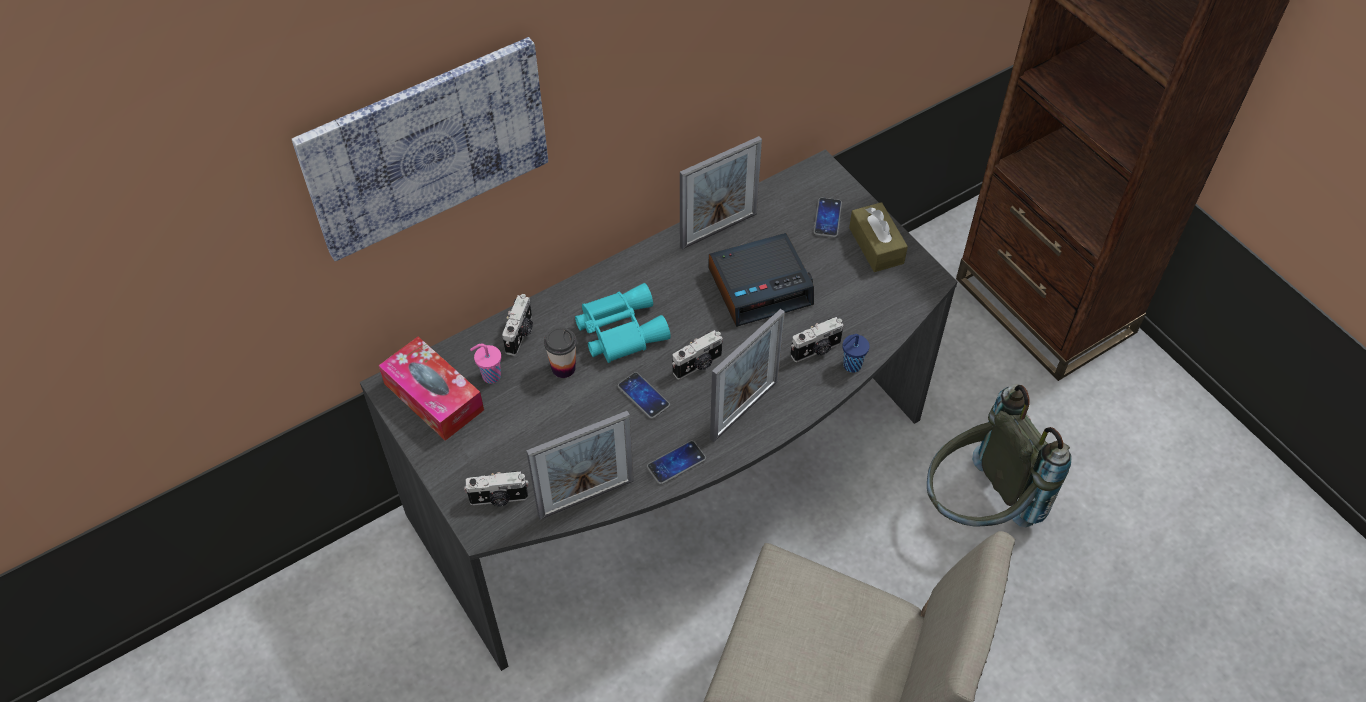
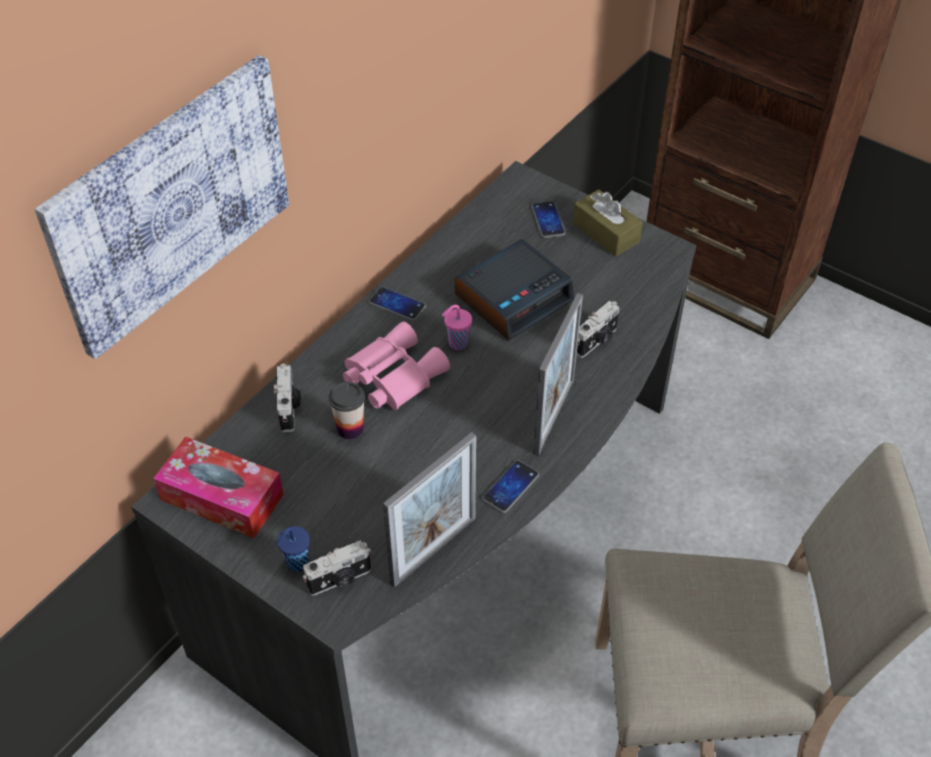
camera: 20 degrees left, 5 degrees down
(490, 376) = (275, 459): pink cup -> pink cup (457, 343)
(619, 329) = (391, 375): turquoise binoculars -> pink binoculars
(643, 396) = (446, 432): phone -> phone (397, 305)
(698, 365) = (488, 387): camera -> none
(718, 230) = (448, 257): picture frame -> none
(851, 366) = (636, 346): blue cup -> blue cup (296, 563)
(977, 508) = (751, 472): grey backpack -> none

